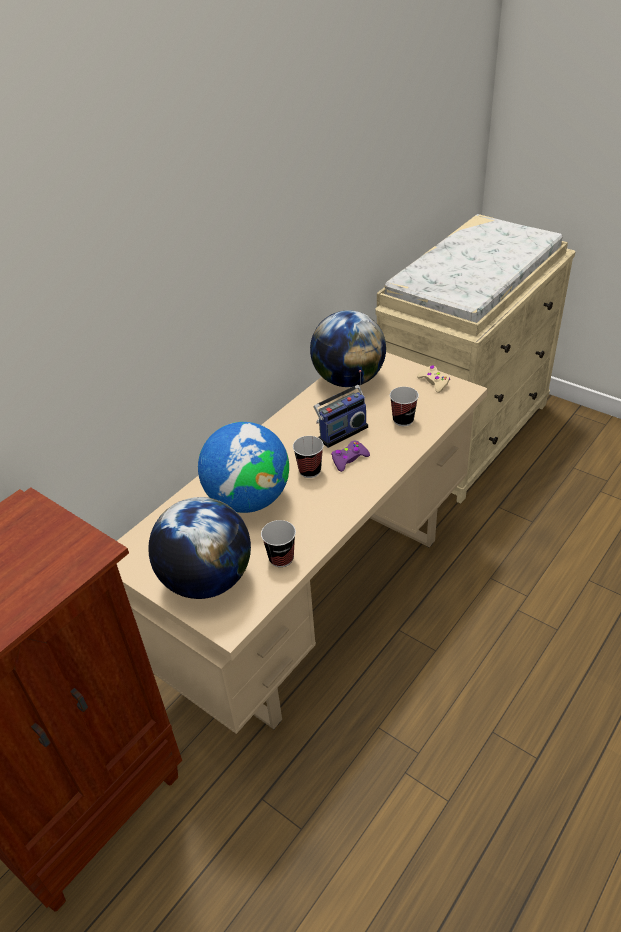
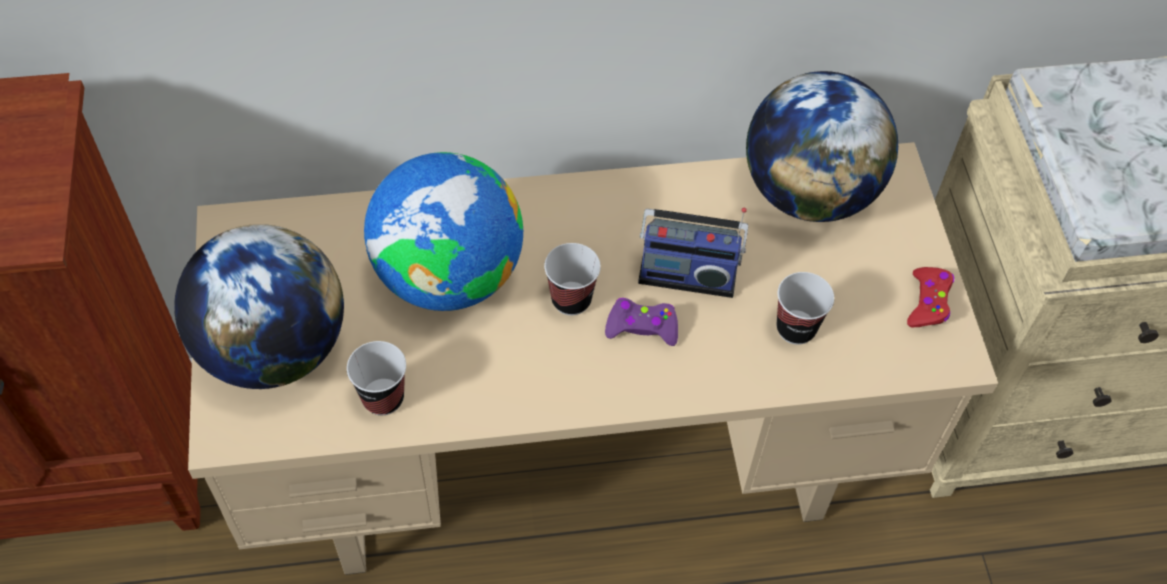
camera: 40 degrees right, 15 degrees up
(434, 382) = (928, 302): beige game controller -> red game controller

